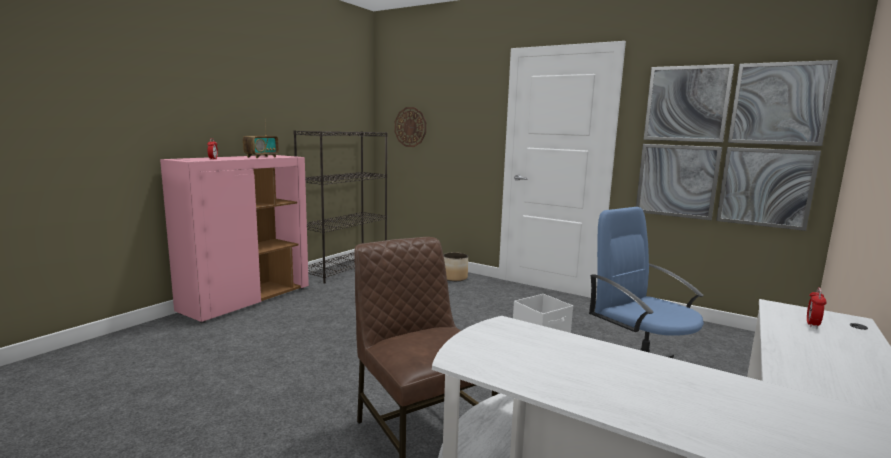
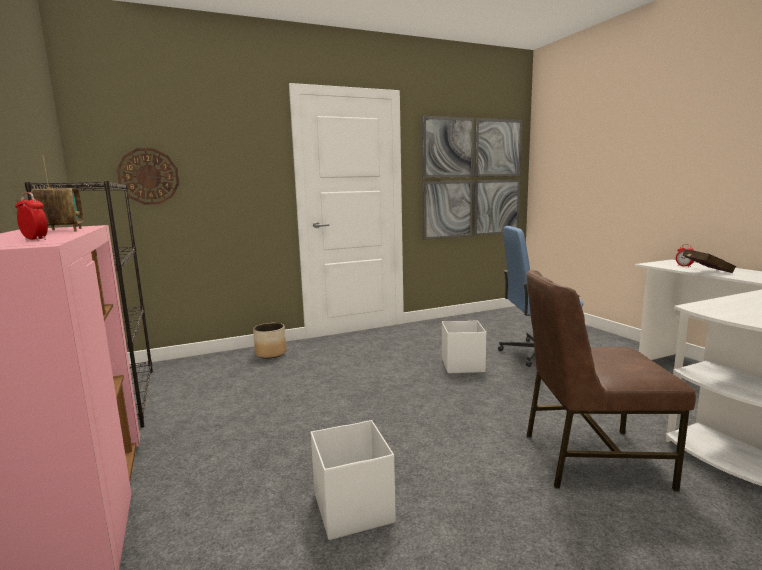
camera: 55 degrees left, 0 degrees up
(286, 355) = (353, 507): none -> white storage box
(784, 336) = (705, 272): none -> red book

